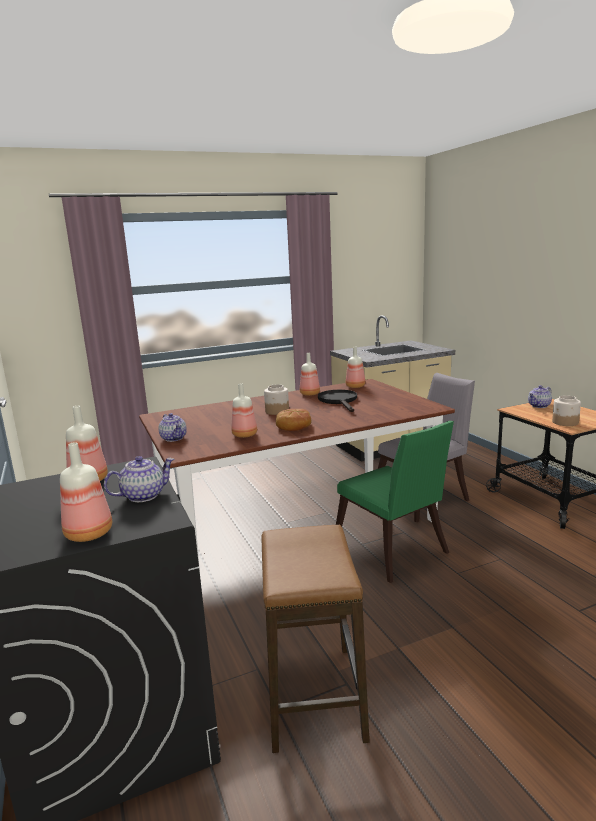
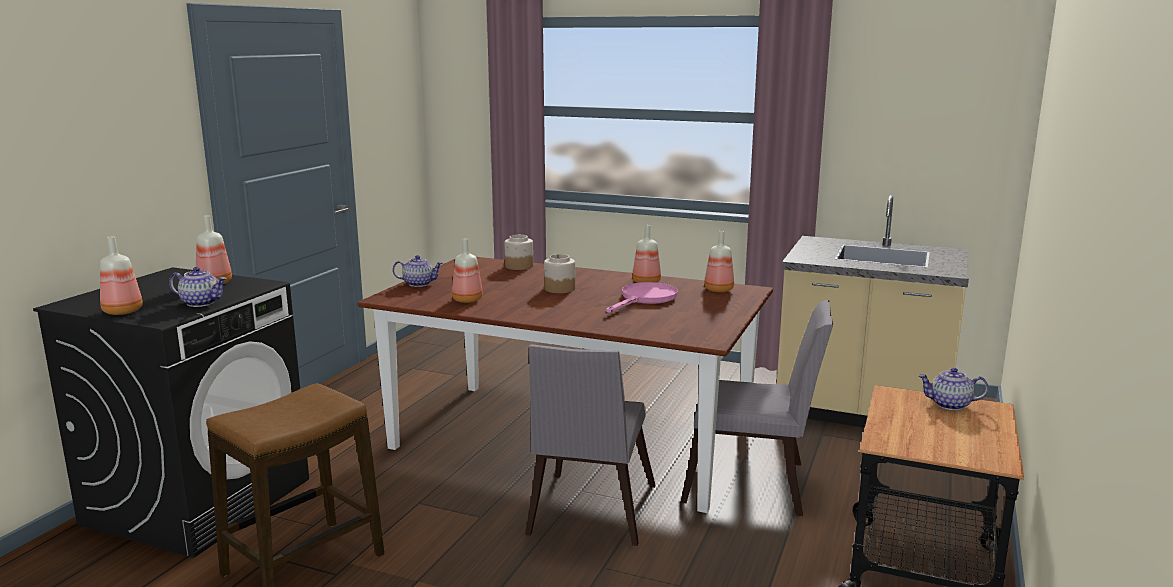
camera: 45 degrees right, 0 degrees up
(174, 438) = (419, 284): teapot -> teapot turned 105 degrees counterclockwise
(293, 426) = (524, 307): bread -> none
(339, 401) = (645, 299): black frying pan -> pink frying pan
(393, 553) = (588, 514): green chair -> grey chair
(565, 422) = (902, 436): jar -> jar (518, 266)

